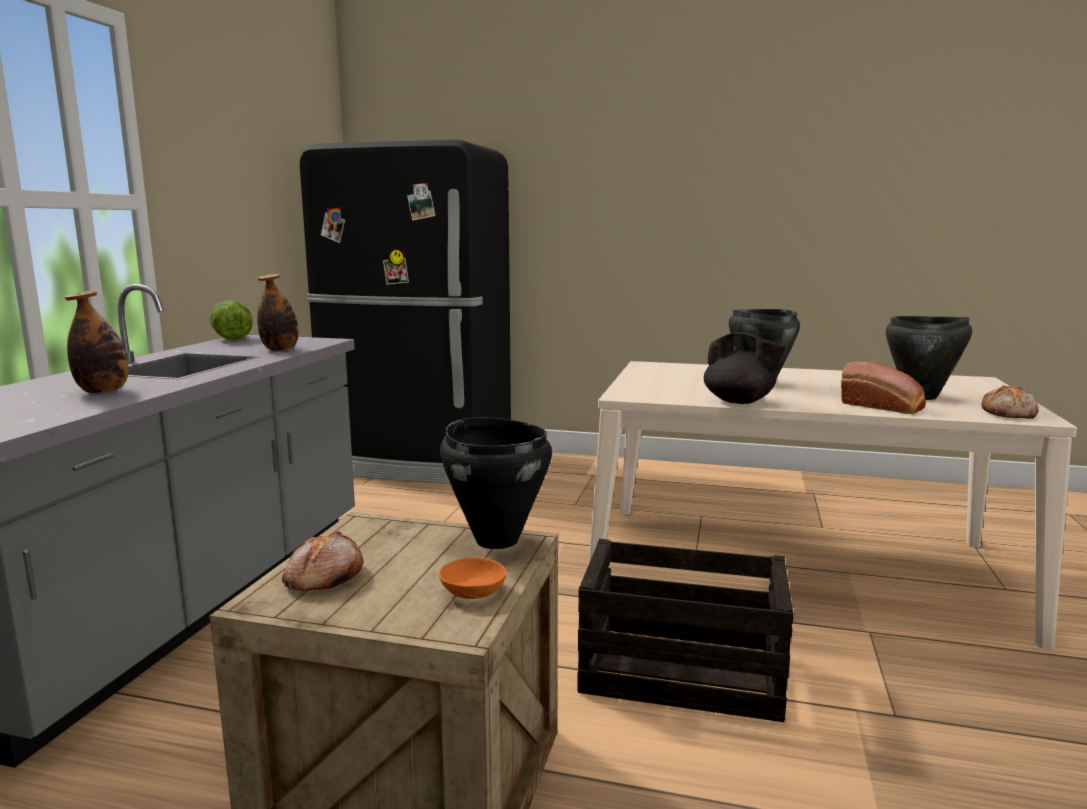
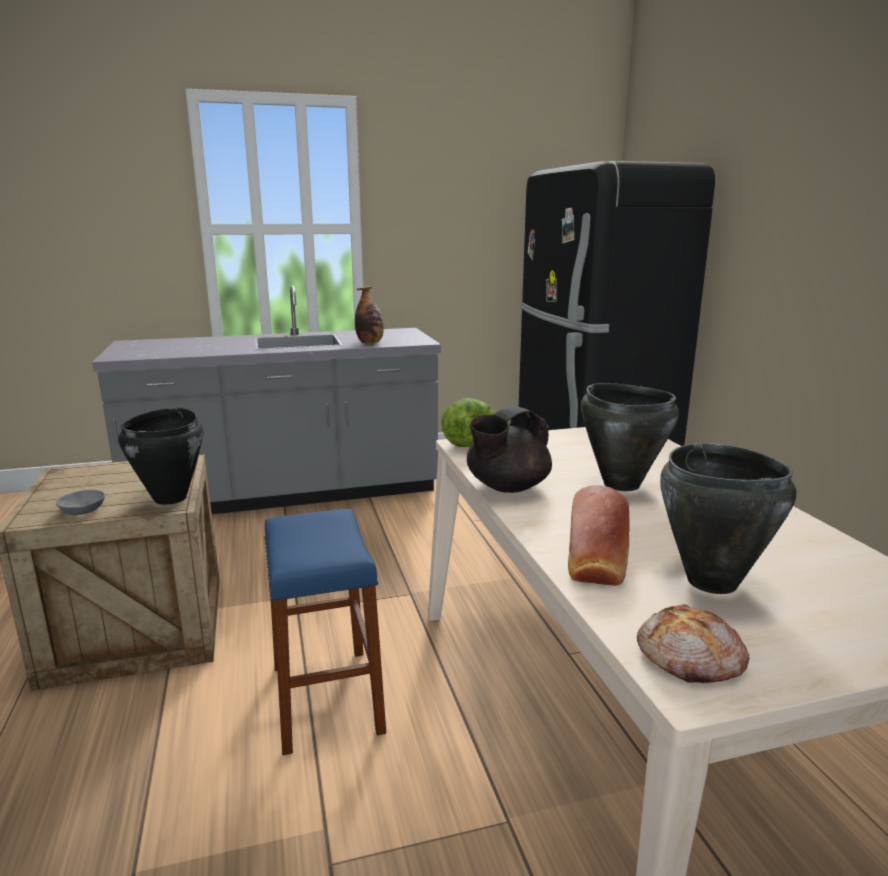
camera: 60 degrees right, 5 degrees up
(103, 392) = (210, 348): bottle -> none
(232, 339) = (394, 330): lettuce -> lettuce (470, 443)
(323, 577) = (96, 474): bread -> none
(475, 591) = (83, 511): orange bowl -> grey bowl
(679, 673) = (326, 698): crate -> blue stool
(740, 401) = (506, 487): black teapot -> black teapot turned 45 degrees clockwise

